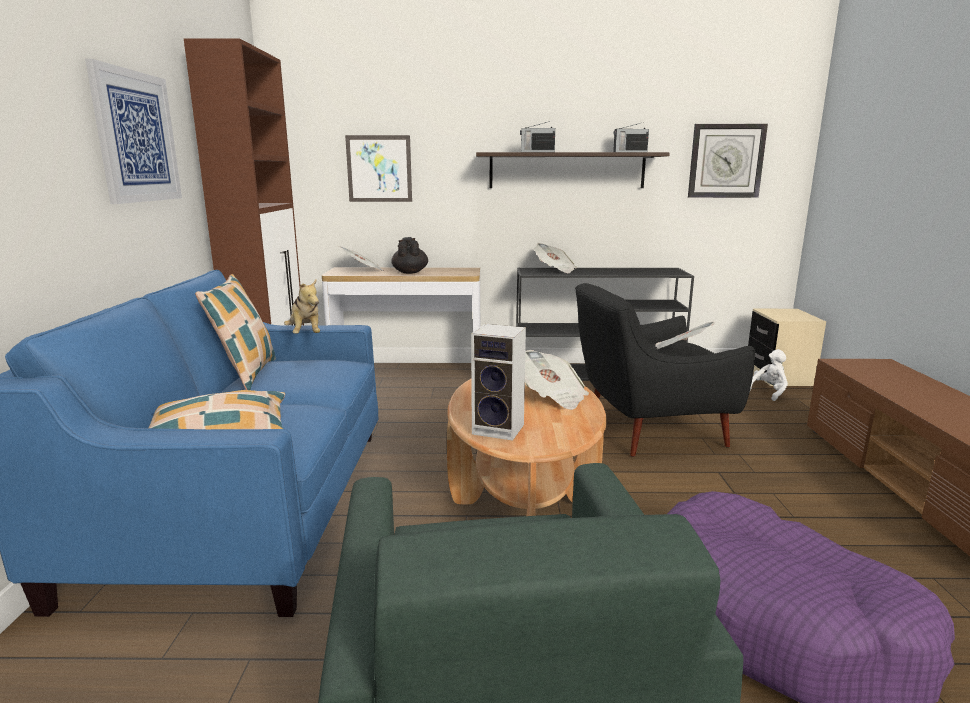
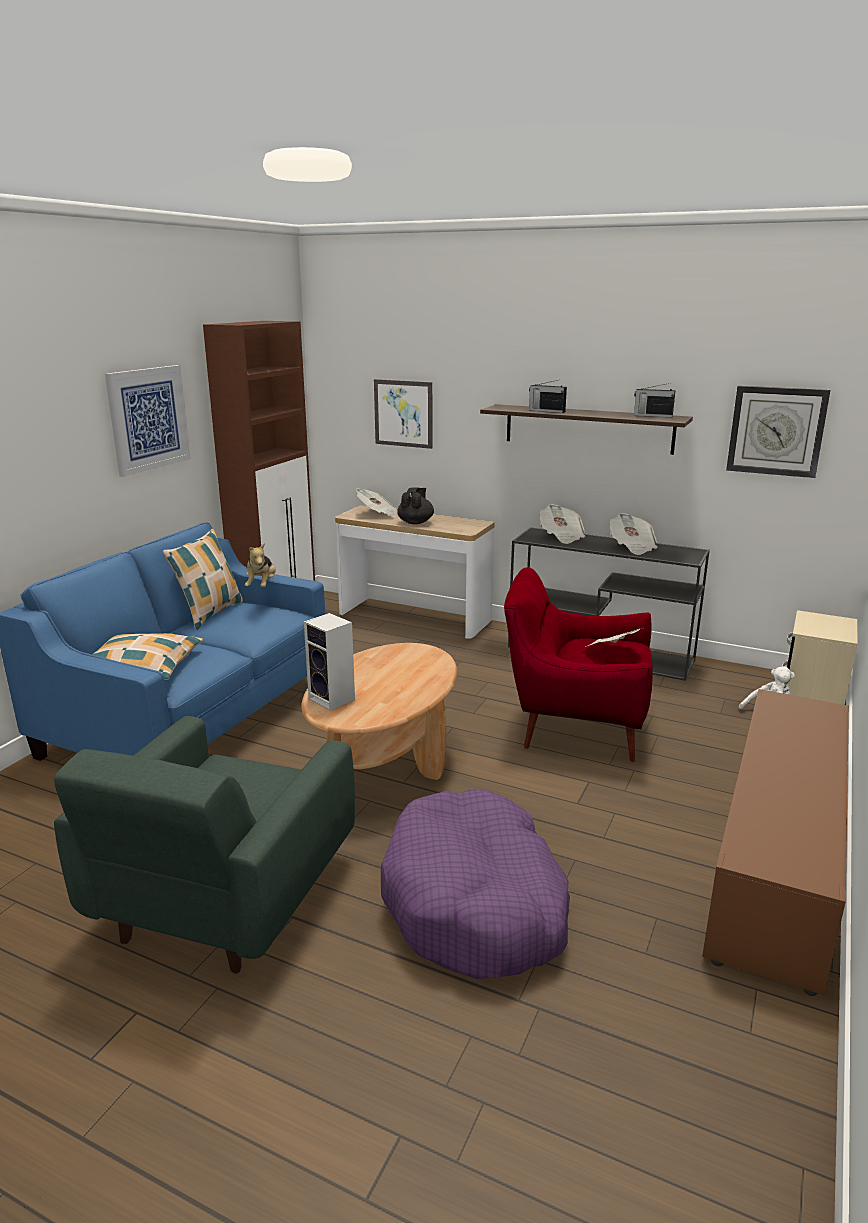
camera: 25 degrees right, 5 degrees up
(552, 397) = (411, 679): newspaper -> newspaper (632, 547)
(647, 430) = (574, 726): black armchair -> red armchair

